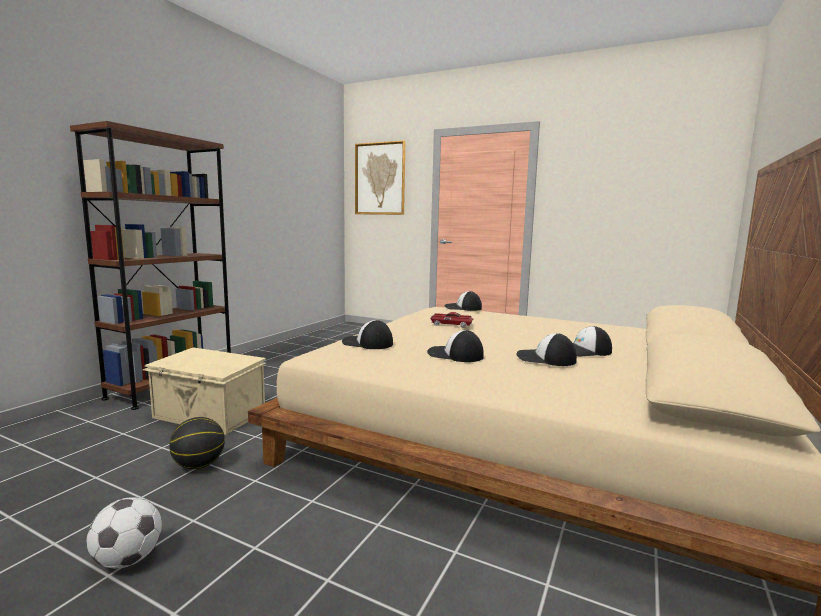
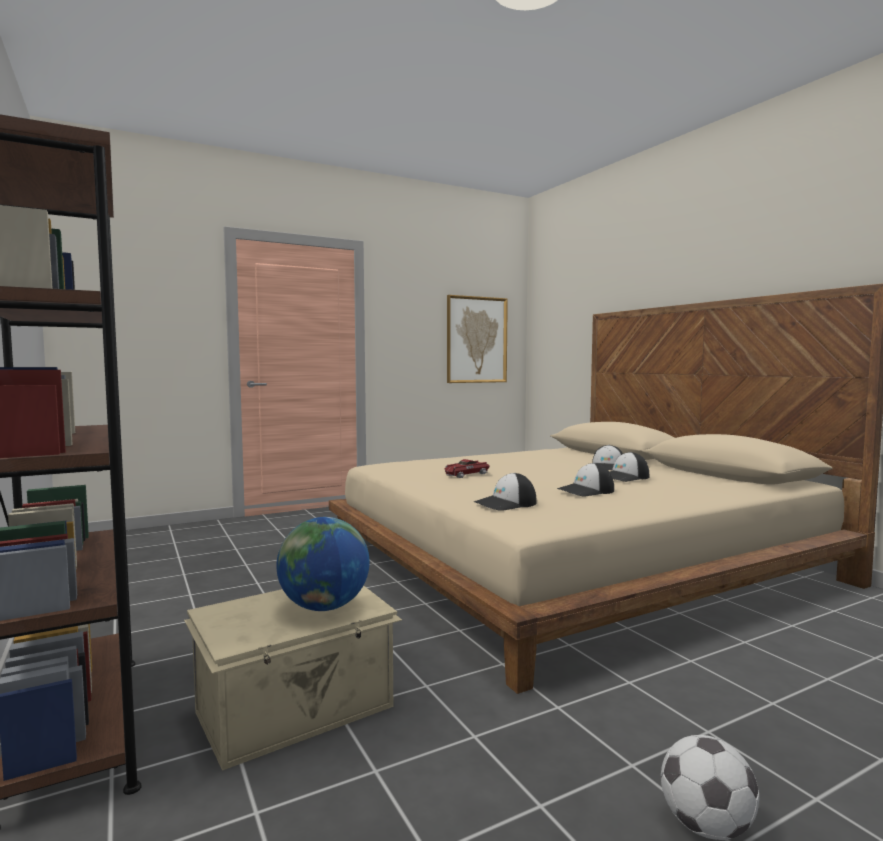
camera: 55 degrees left, 5 degrees down
(199, 465) = (478, 742): basketball -> none
(212, 364) = (324, 607): none -> globe
(380, 179) = (127, 288): picture -> picture (476, 340)
(462, 308) = (407, 459): cap -> none

